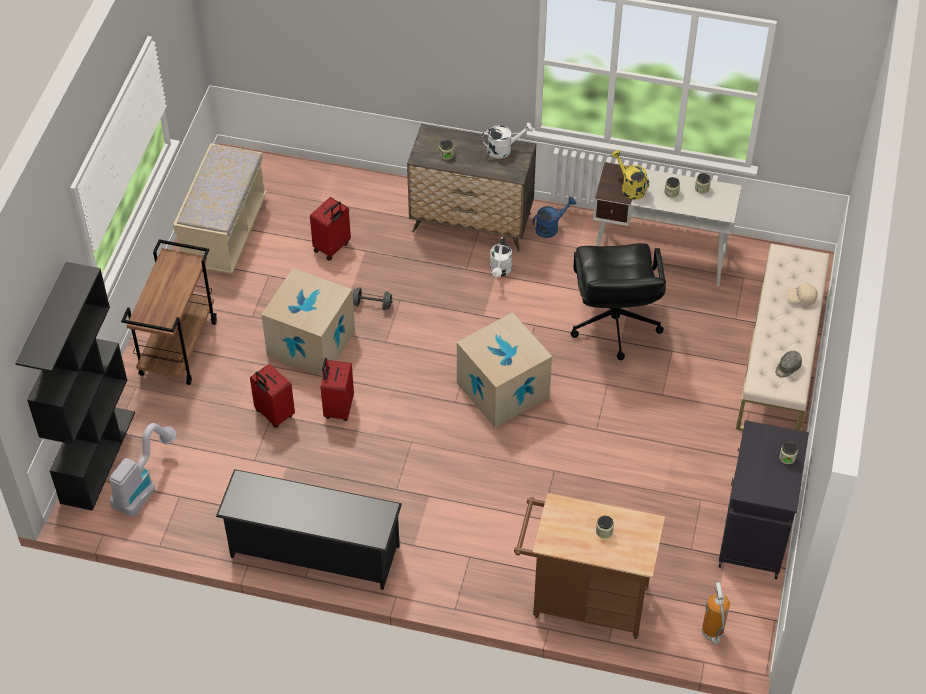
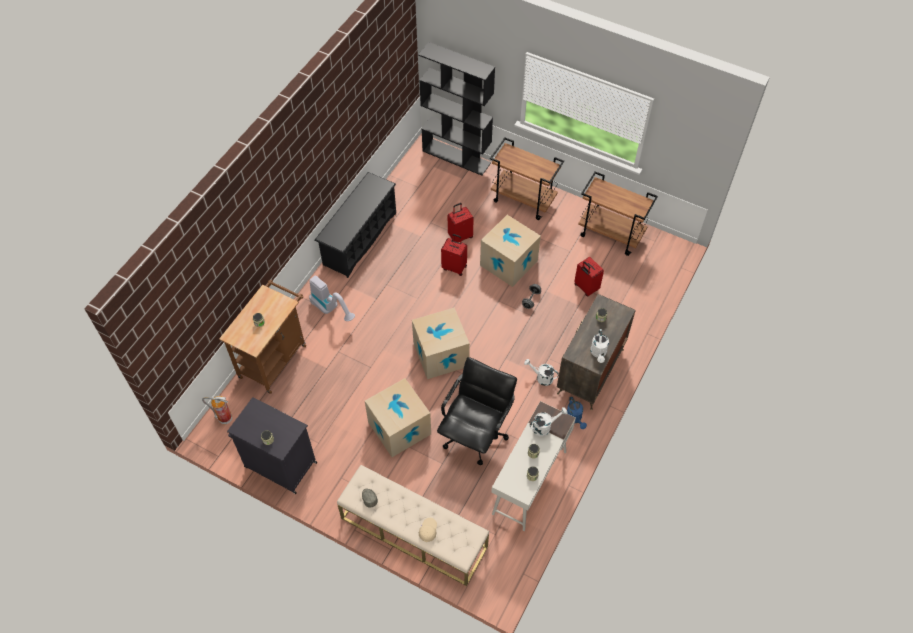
camera: 105 degrees right, 5 degrees up
(143, 485) = (431, 173): vacuum cleaner -> vacuum cleaner (331, 309)
(224, 233) = (611, 234): beige bench -> brown cart
(614, 325) = (475, 434): black office chair -> black office chair turned 105 degrees clockwise
(630, 187) = (544, 427): yellow watering can -> white watering can
(639, 410) = (399, 428): none -> cardboard box

